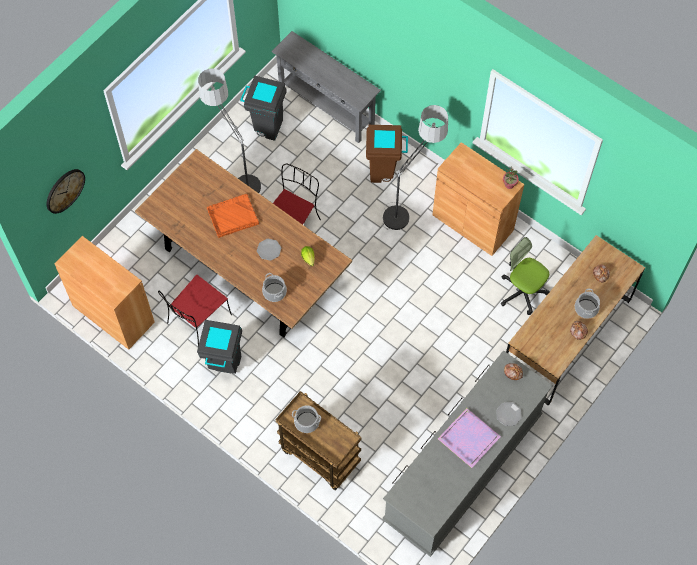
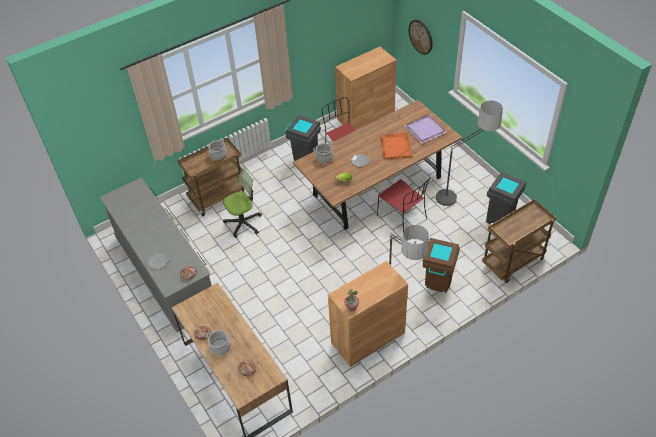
camera: 110 degrees right, 15 degrees down
(326, 107) = (513, 262): grey console table -> brown cart
(468, 437) = (155, 233): purple tray -> purple tray (426, 130)
(522, 291) = (289, 355): office chair -> office chair (243, 223)

